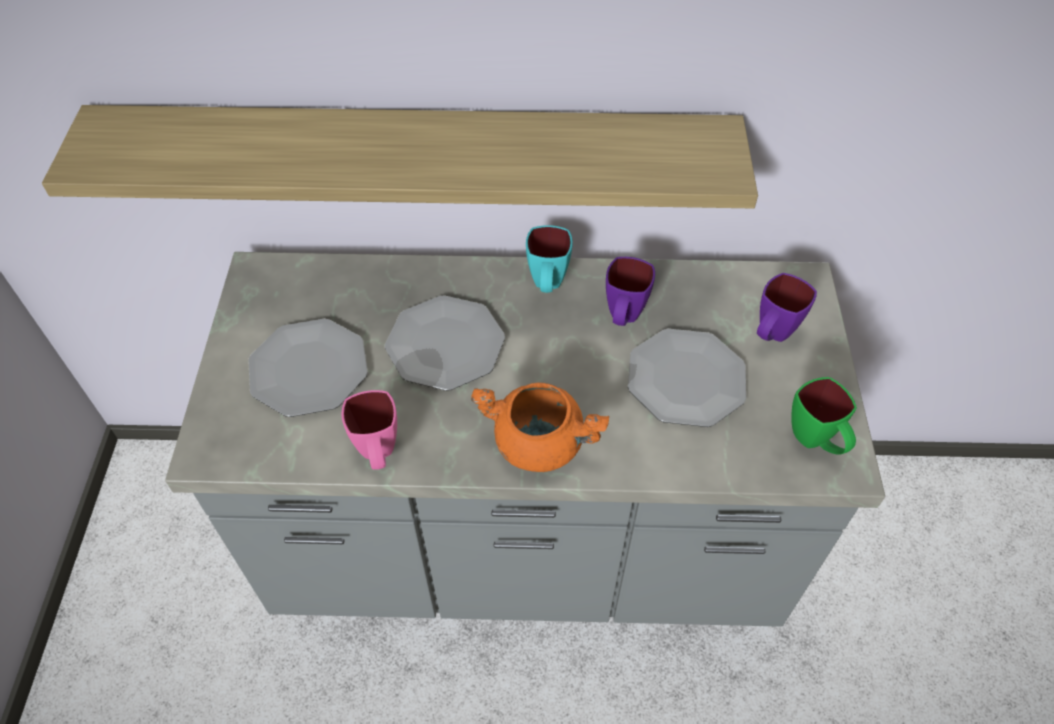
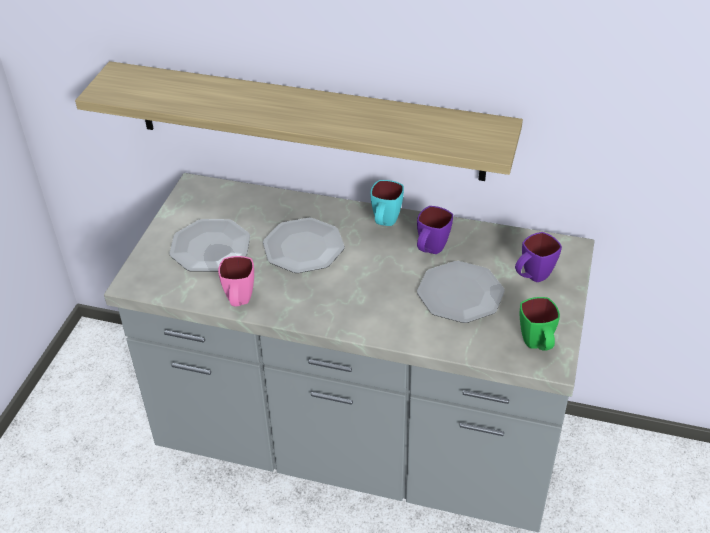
camera: 15 degrees right, 10 degrees down
(539, 443) = (346, 314): orange cooking pot -> none

